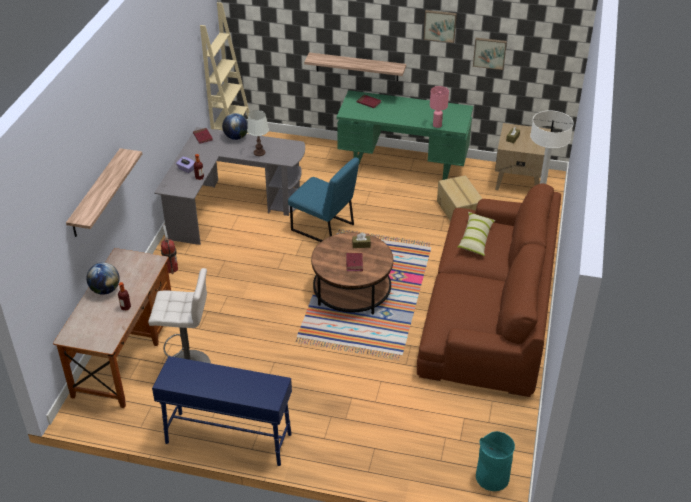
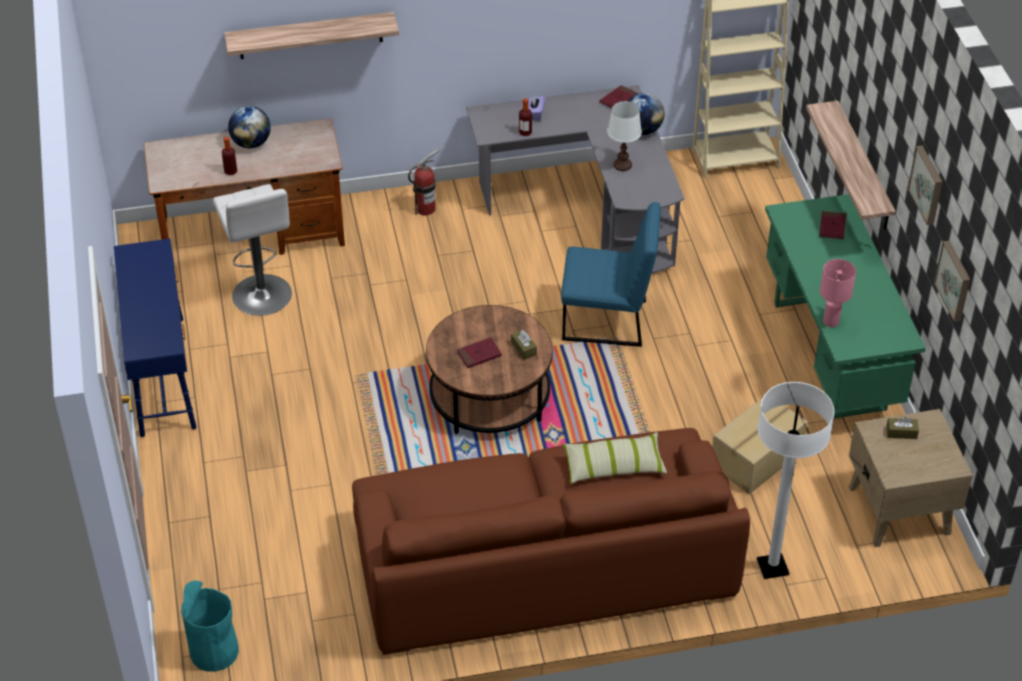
camera: 65 degrees right, 5 degrees up
(324, 228) = (607, 321): blue chair -> blue chair turned 90 degrees counterclockwise

